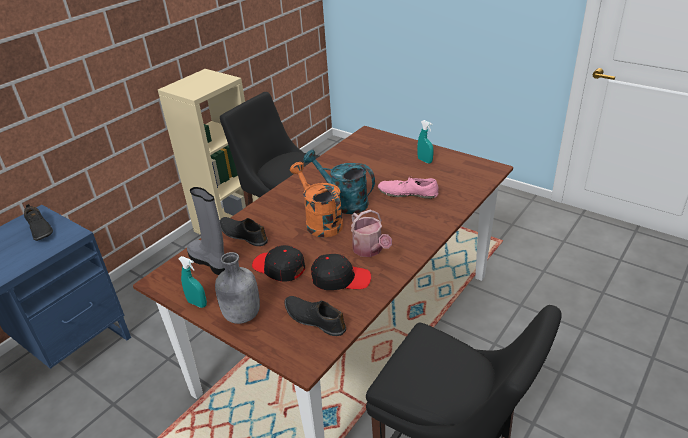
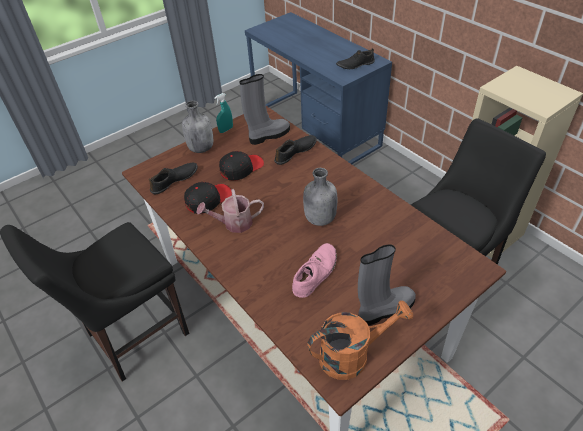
camera: 105 degrees right, 10 degrees up
(320, 222) = (292, 198): orange watering can -> orange watering can (352, 355)
(340, 279) = (208, 200): black cap -> black cap turned 150 degrees counterclockwise
(343, 202) = (319, 219): turquoise watering can -> grey bottle
(425, 161) = (384, 310): turquoise spray bottle -> grey boot

